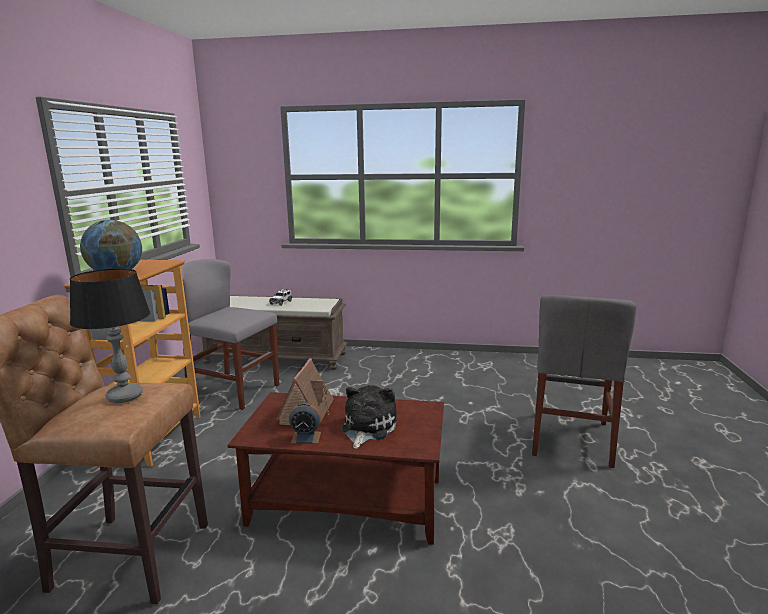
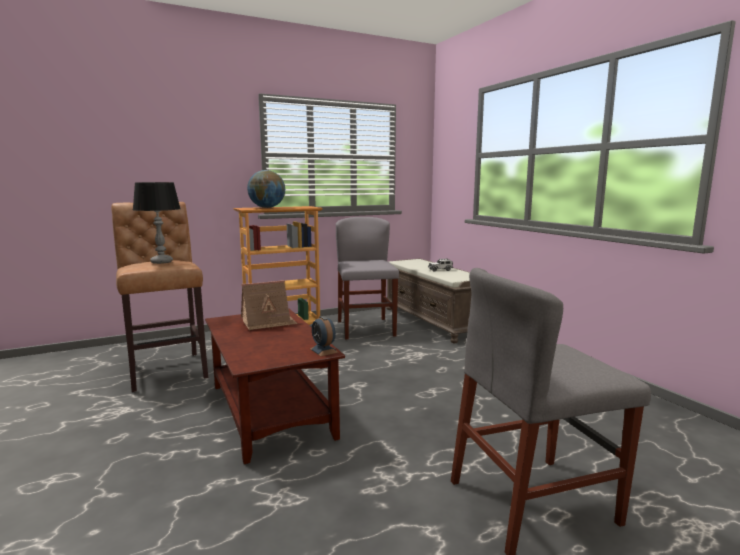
camera: 55 degrees right, 5 degrees down
(306, 437) = (231, 331): alarm clock -> alarm clock (323, 350)
(367, 428) = (263, 342): plush toy -> none

